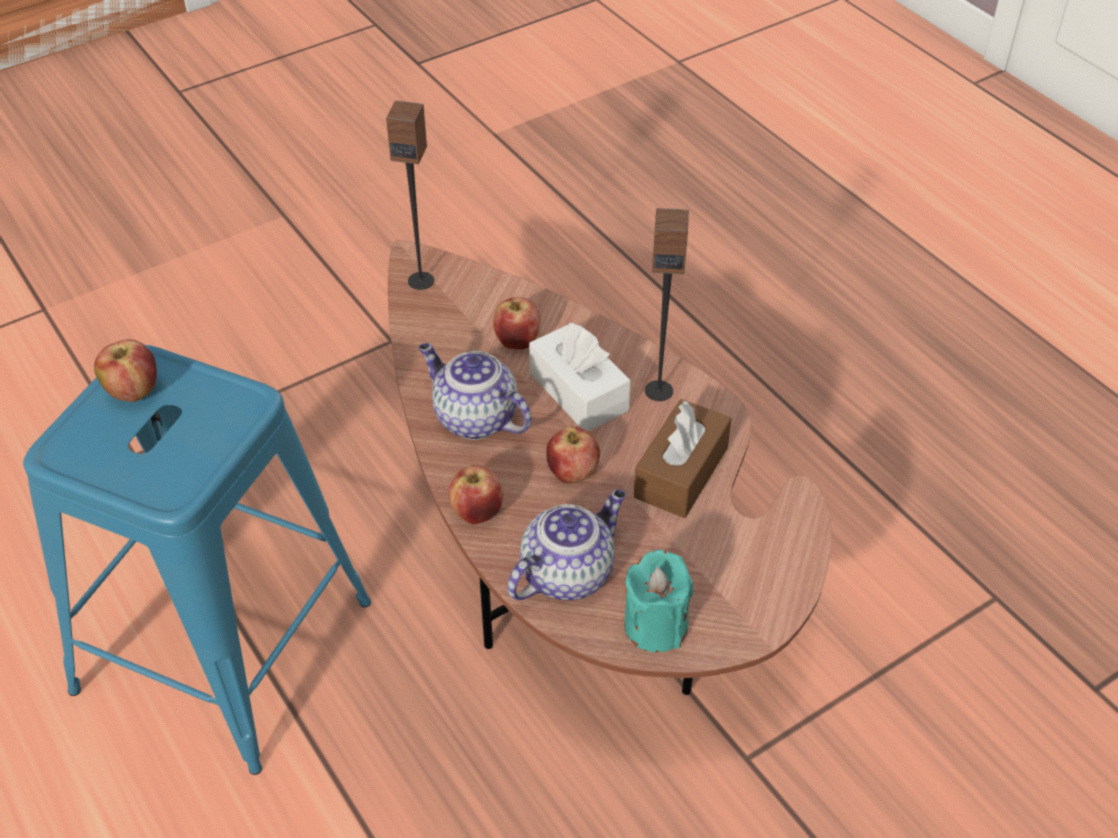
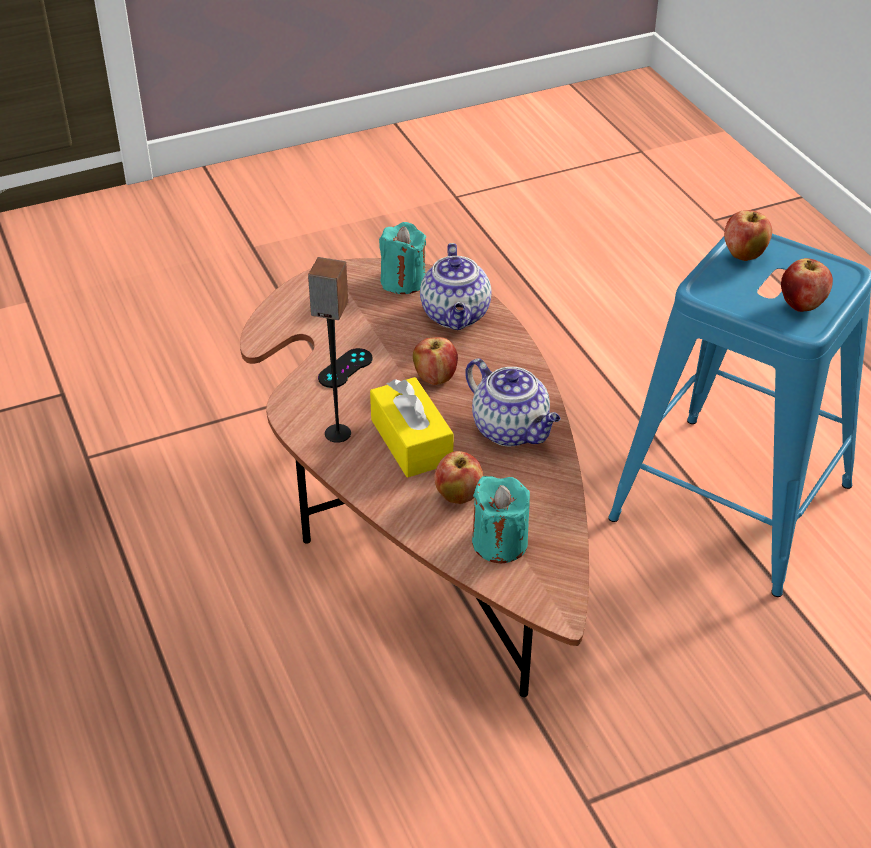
camera: 170 degrees left, 5 degrees down
(421, 280) = (551, 578): speaker -> none
(471, 304) = (499, 543): none -> turquoise candle
(477, 512) = (518, 360): apple -> apple (743, 255)
(568, 573) = (456, 316): teapot -> teapot turned 60 degrees counterclockwise
(578, 392) = (411, 441): white tissue box -> yellow tissue box
(681, 472) = (345, 368): brown tissue box -> black game controller

